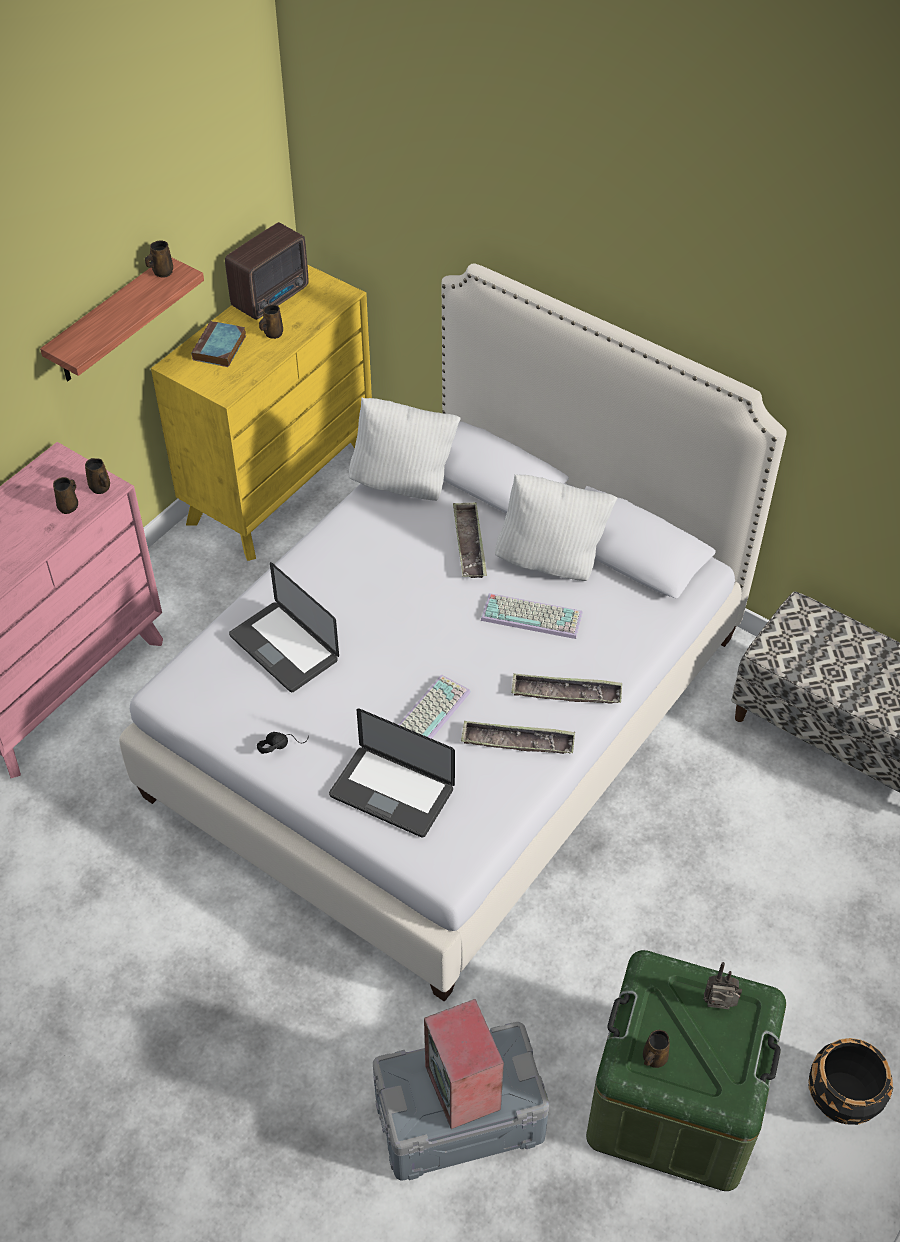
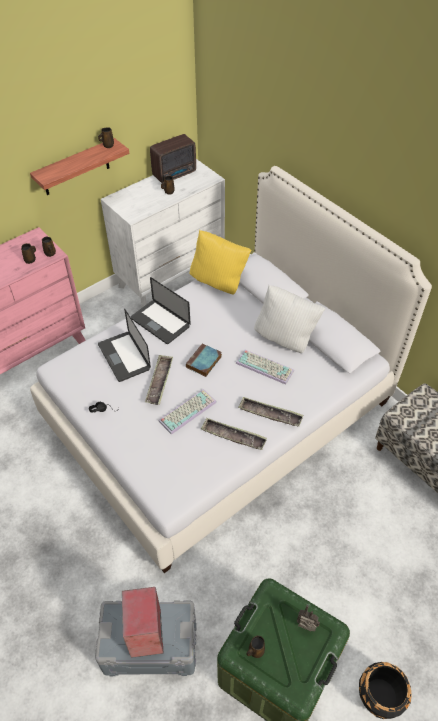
camera: 15 degrees right, 0 degrees up
(219, 348) = (138, 195): book -> book (203, 362)
(279, 485) = (171, 276): yellow dresser -> white dresser
(391, 792) = (153, 450): laptop -> laptop (160, 322)
(404, 484) = (219, 282): white pillow -> yellow pillow
(469, 544) = (243, 321): tray -> tray (159, 382)

